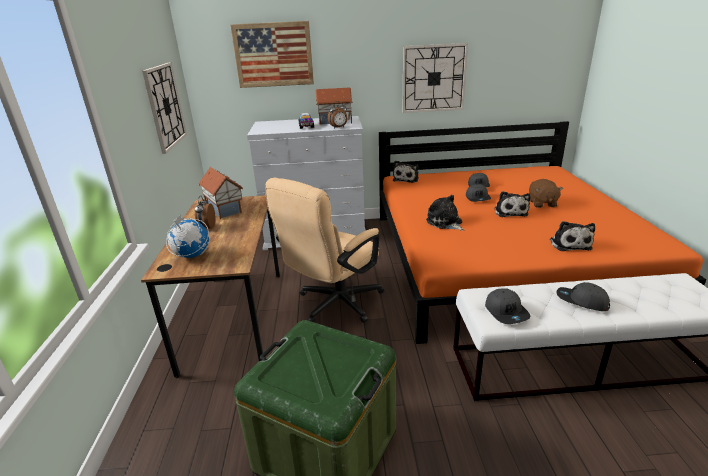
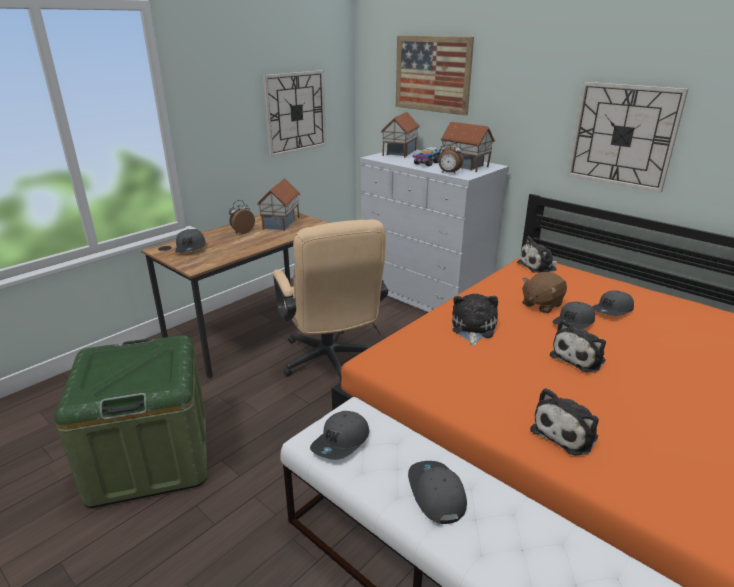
camera: 45 degrees right, 0 degrees up
(192, 256) = (191, 247): globe -> grey cap
(266, 125) = (399, 153): none -> toy house
(334, 305) = (331, 363): beige office chair -> beige office chair turned 105 degrees counterclockwise
(542, 203) = (651, 371): brown plush toy -> brown plush toy (541, 304)

